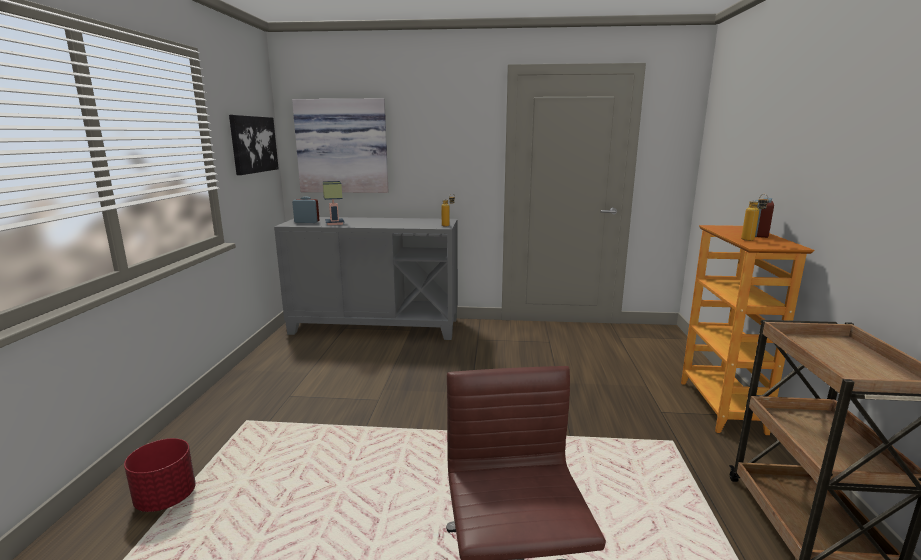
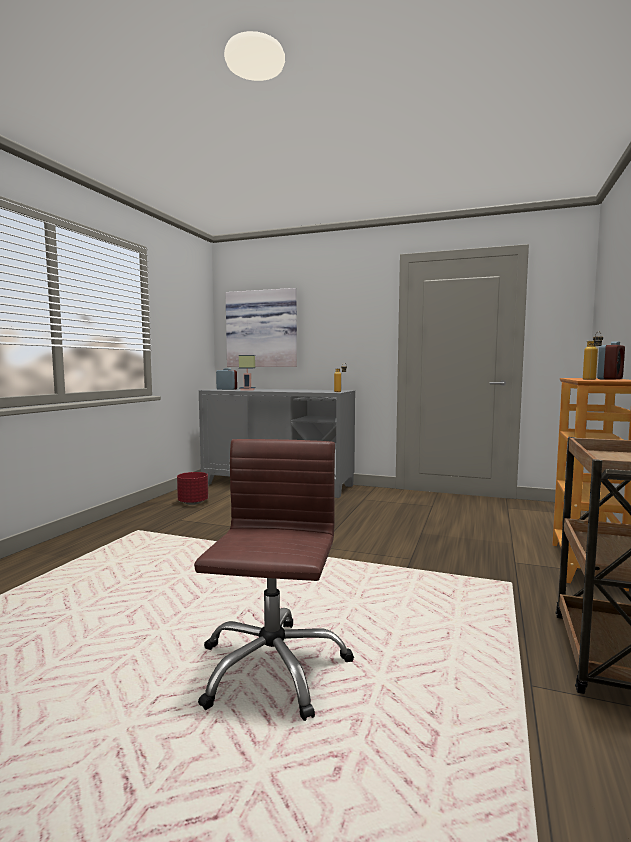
camera: 15 degrees right, 10 degrees down
(166, 498) = (54, 566): red planter -> red planter (193, 502)
(253, 144) = (189, 324): picture -> none

